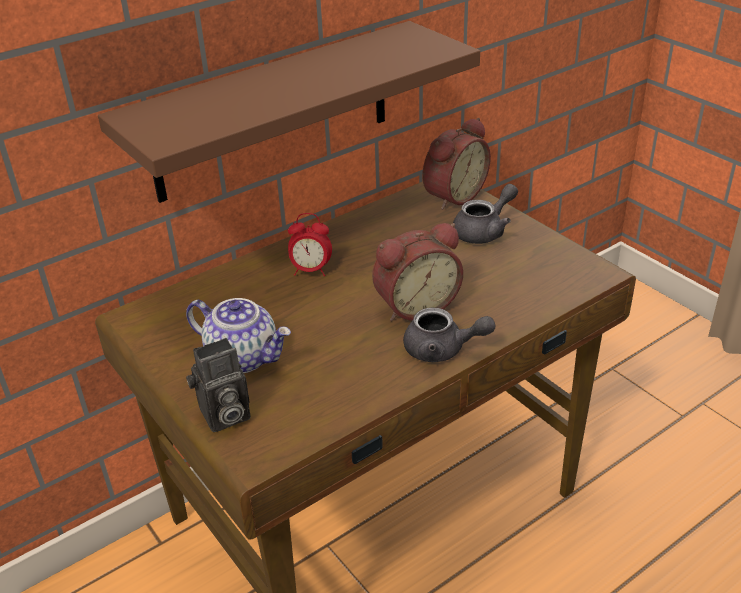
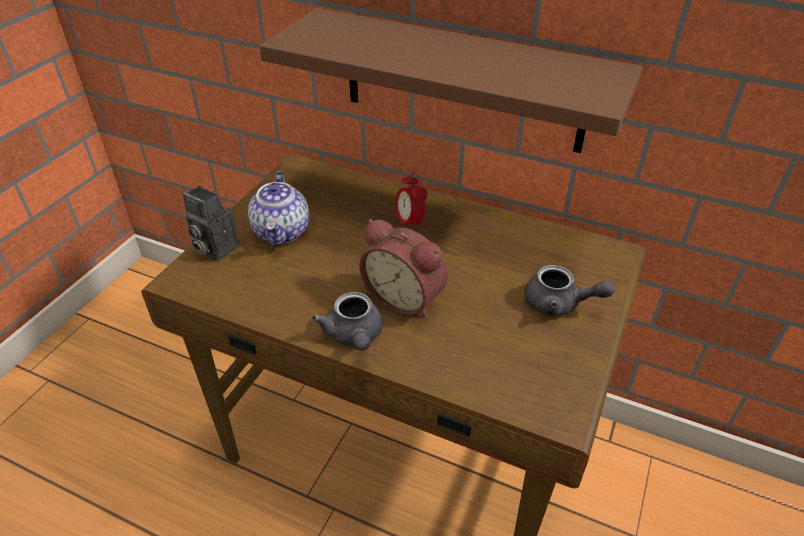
camera: 60 degrees right, 5 degrees up
(452, 196) = (599, 262): alarm clock -> none

